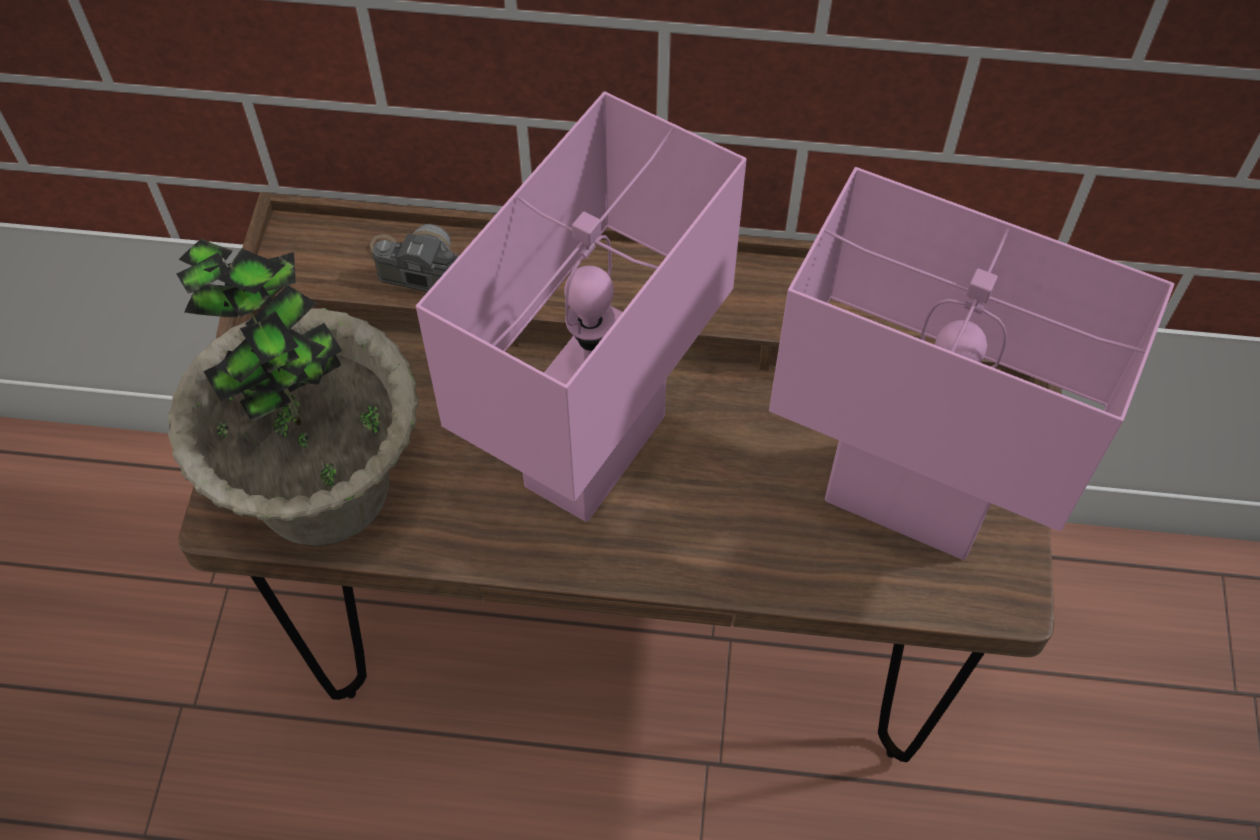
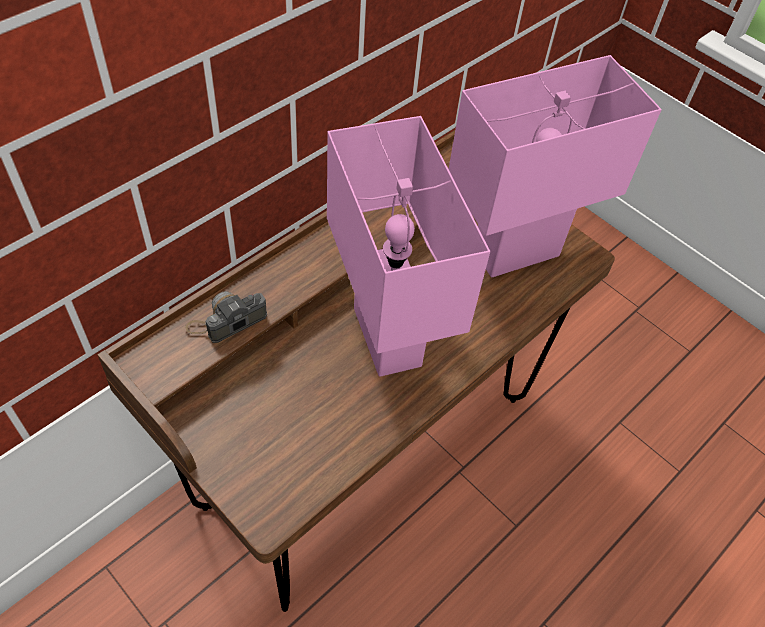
camera: 55 degrees left, 5 degrees down
(323, 486) = (294, 460): potted plant -> none

